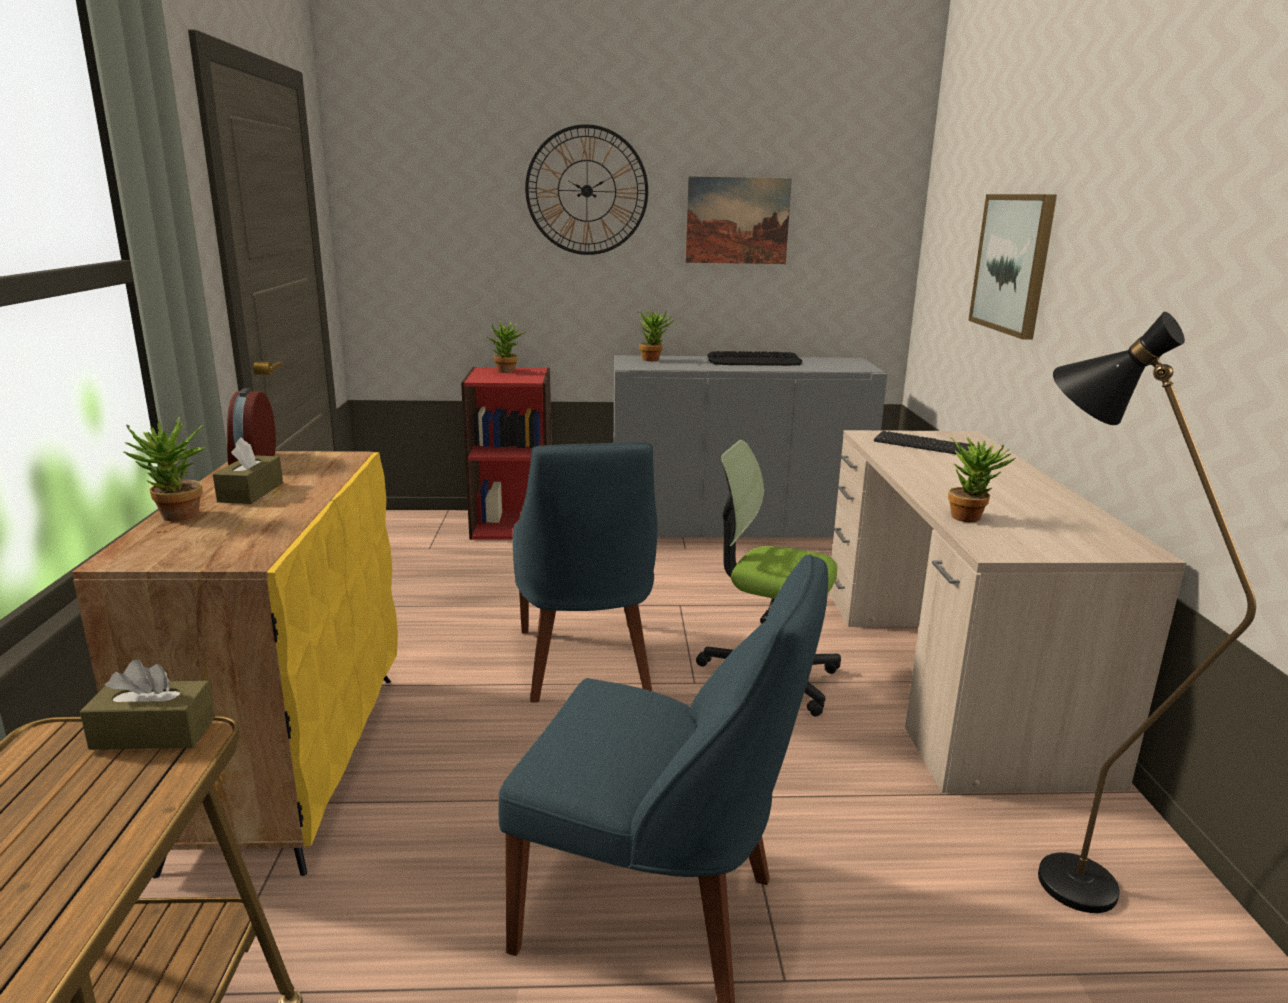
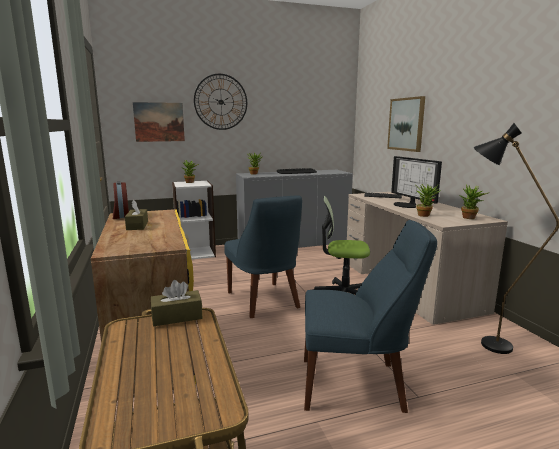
camera: 15 degrees left, 5 degrees down
(177, 518) = (114, 236): potted plant -> potted plant (470, 218)
(513, 525) = (195, 253): red bookcase -> white bookcase
(737, 221) = (284, 114): picture -> picture (159, 122)
(956, 479) = (407, 205): none -> monitor

